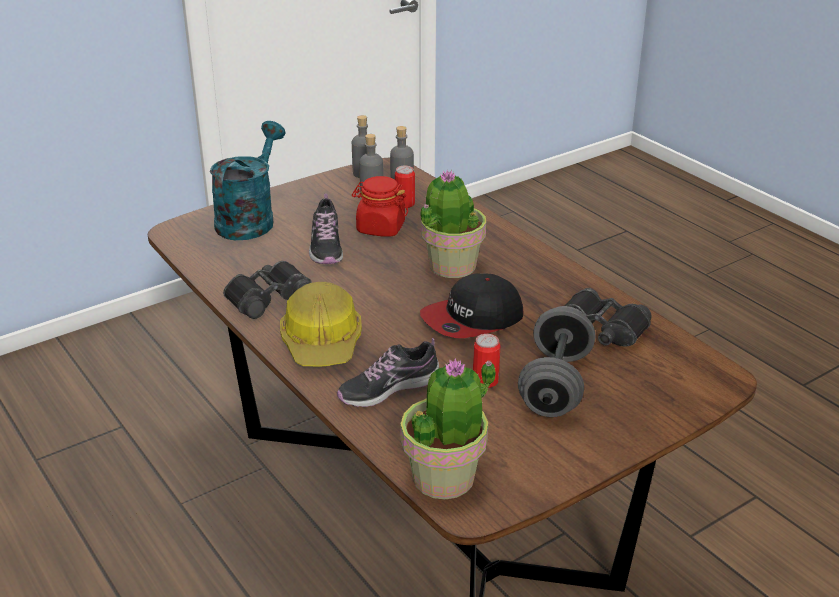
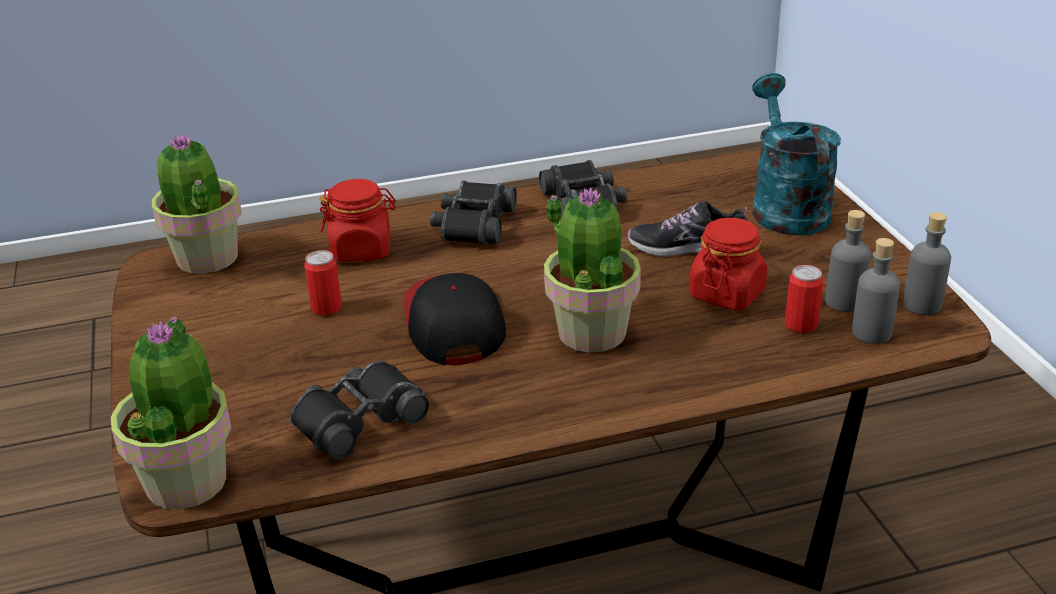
camera: 110 degrees right, 0 degrees up
(249, 219) = (785, 206): turquoise watering can -> turquoise watering can turned 135 degrees counterclockwise
(322, 342) = (473, 225): hard hat -> black binoculars
(388, 389) = (362, 250): shoe -> red jar
(555, 385) = (279, 352): grey dumbbell -> none
(709, 376) = (187, 481): none -> potted plant

